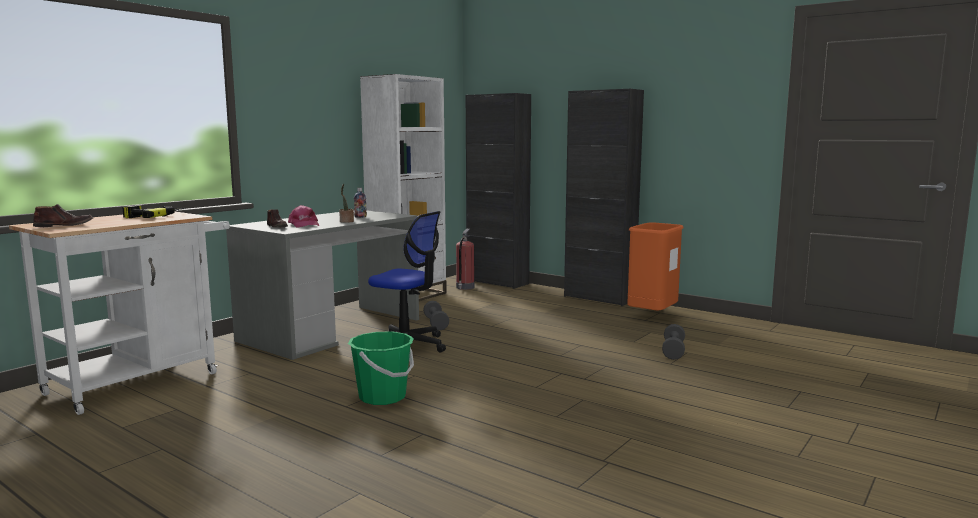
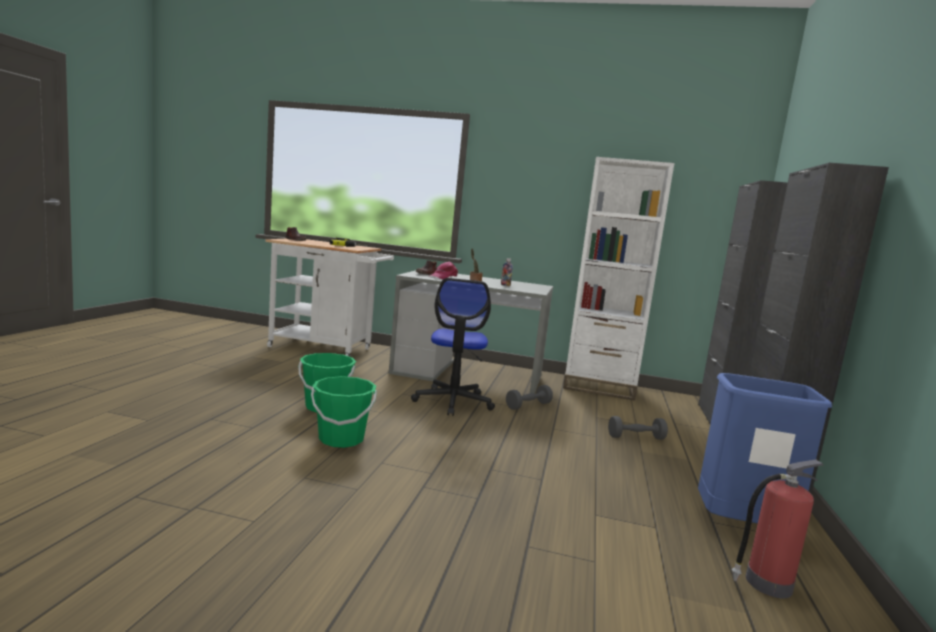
camera: 65 degrees right, 0 degrees up
(464, 287) = (670, 406): fire extinguisher -> fire extinguisher (766, 583)
(477, 396) = (341, 439): none -> green bucket
(652, 316) = (742, 527): orange trash can -> blue trash can
(673, 351) = (586, 548): grey dumbbell -> grey dumbbell (636, 437)

